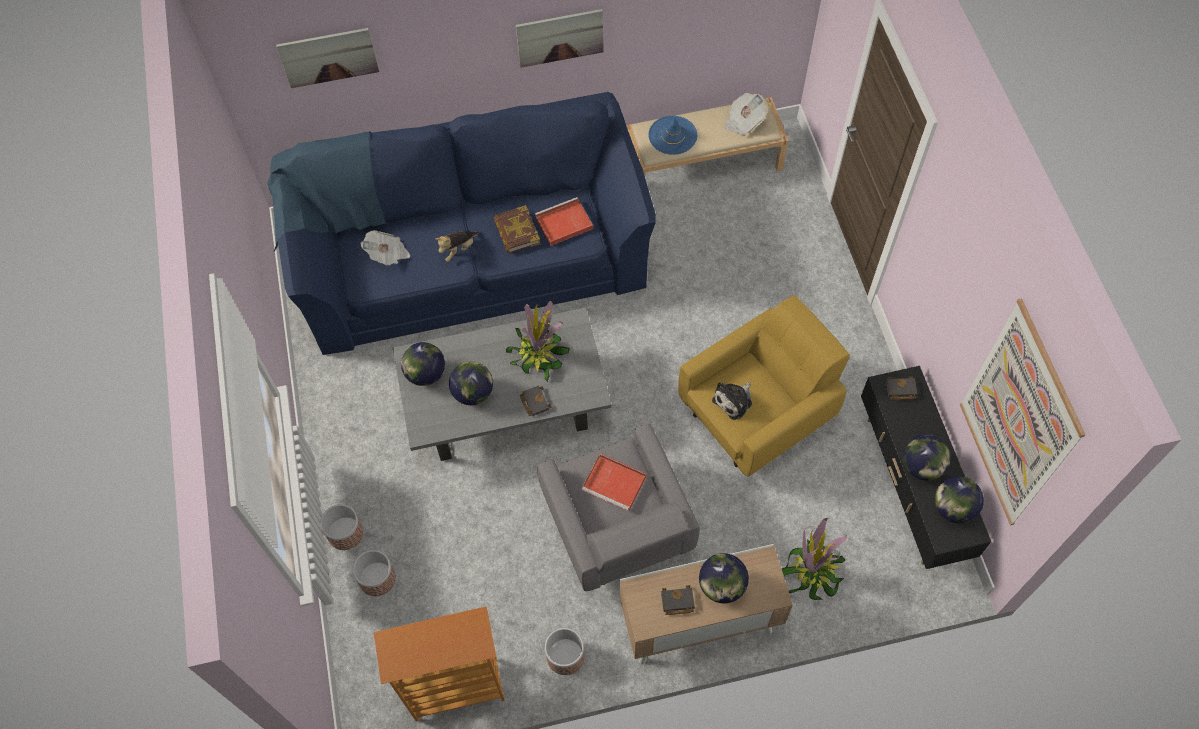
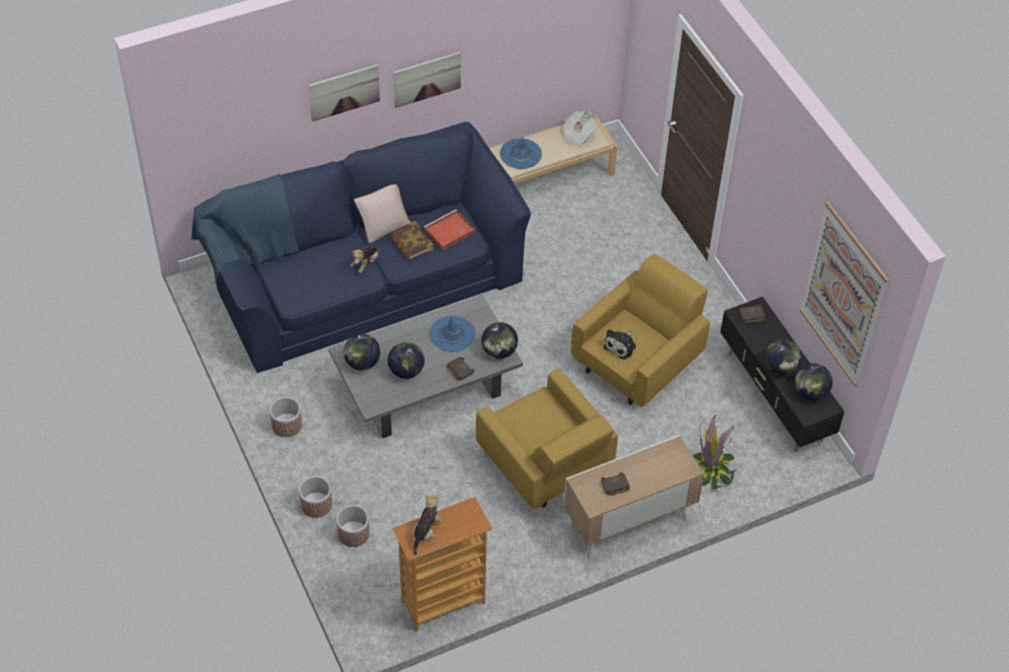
camera: 15 degrees left, 10 degrees down
(328, 57) = (247, 114): picture -> picture (344, 92)
(388, 254) = (306, 276): newspaper -> none
(414, 646) = (426, 532): none -> plush toy
(491, 203) = (383, 225): none -> beige pillow
(538, 353) = (452, 334): potted plant -> blue hat
(565, 656) = (526, 564): planter -> planter (286, 425)
(615, 483) = (540, 420): red tray -> none
(618, 529) = (545, 465): grey armchair -> yellow armchair
(721, 585) = (646, 469): globe -> globe (499, 351)

